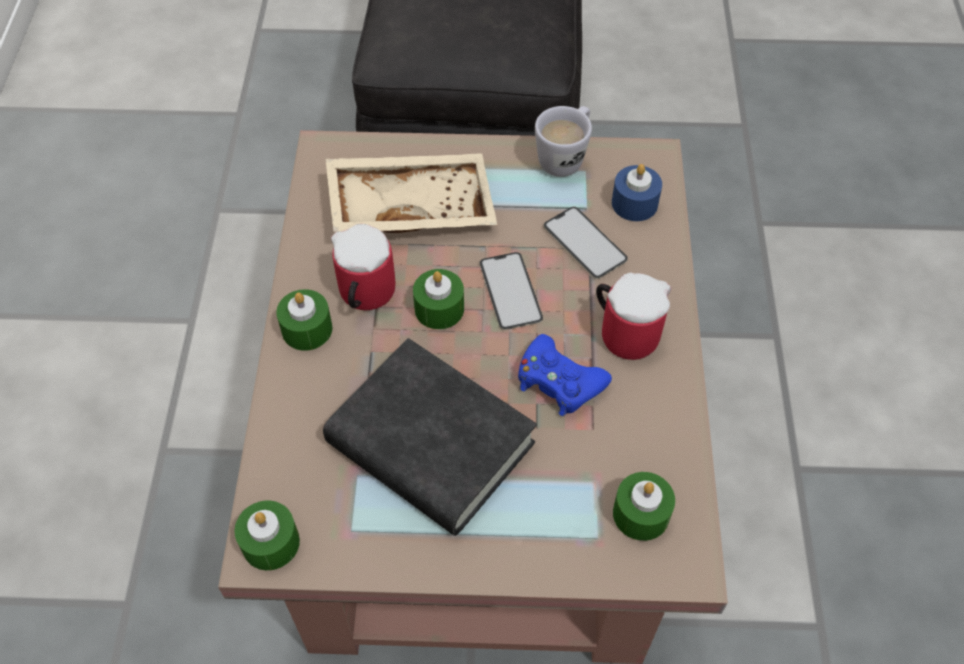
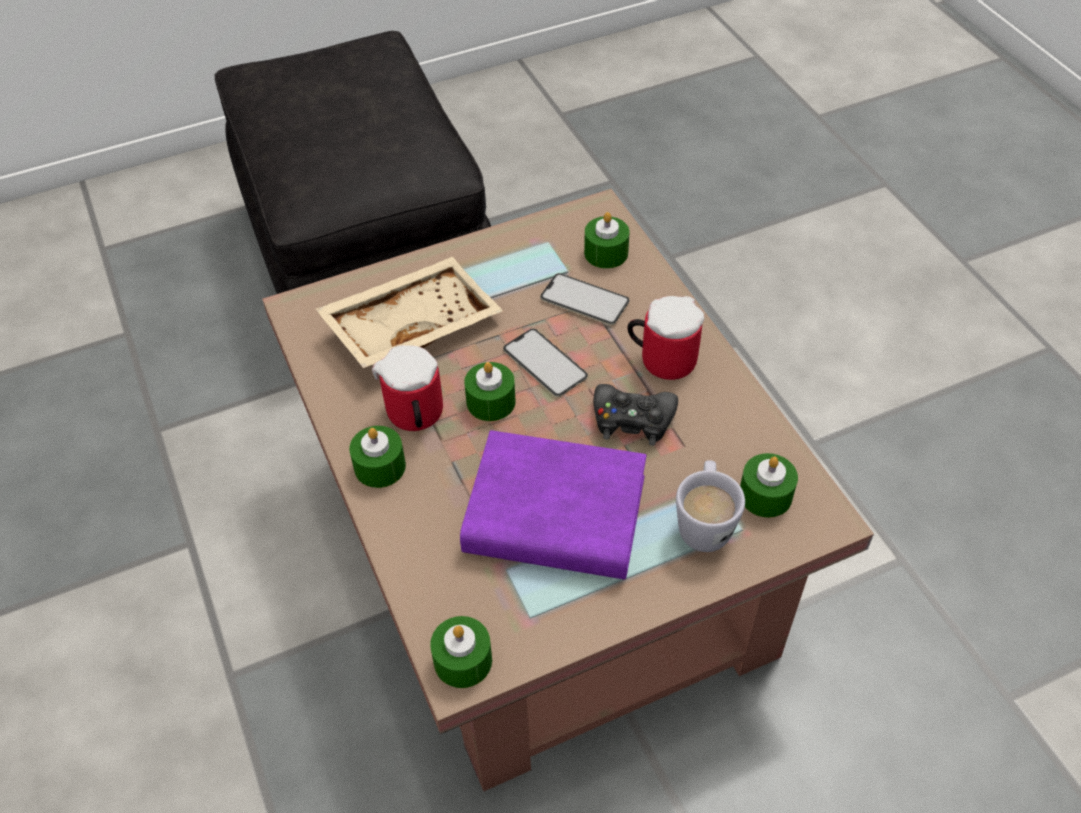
camera: 25 degrees left, 5 degrees down
(430, 444) = (555, 515): black book -> purple book
(559, 382) = (632, 420): blue game controller -> black game controller
(565, 157) = (524, 236): white mug -> white mug (704, 522)
(634, 203) = (606, 253): blue candle -> green candle

